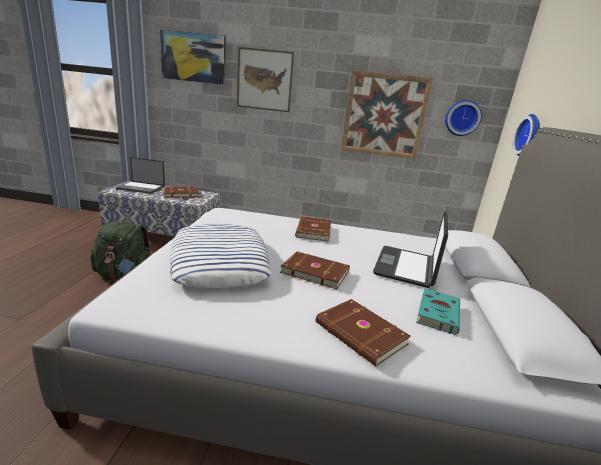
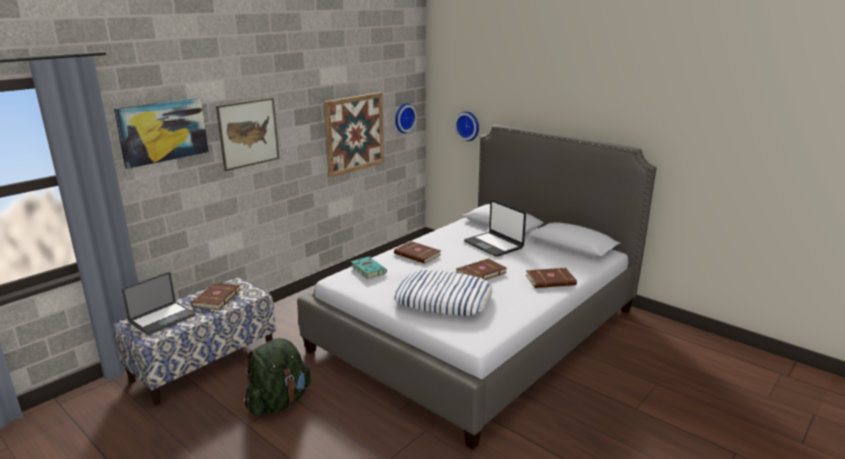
camera: 55 degrees left, 0 degrees up
(437, 313) = (545, 256): turquoise book -> turquoise book (367, 269)

